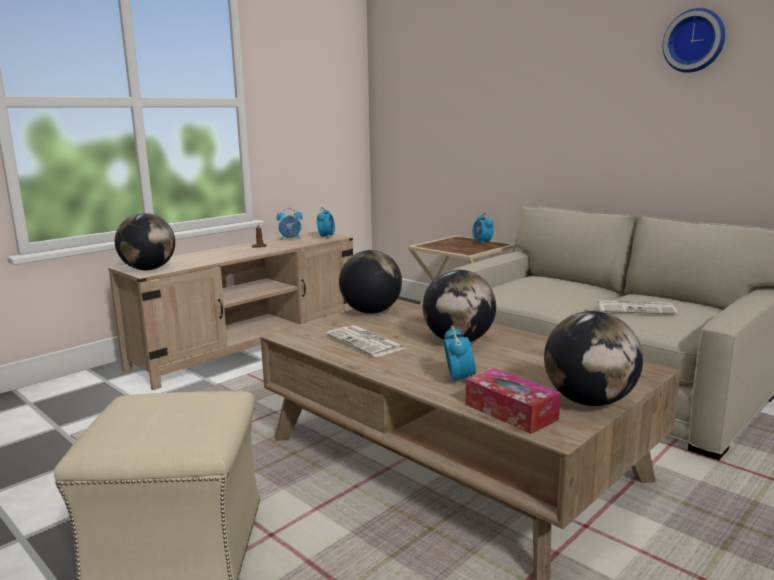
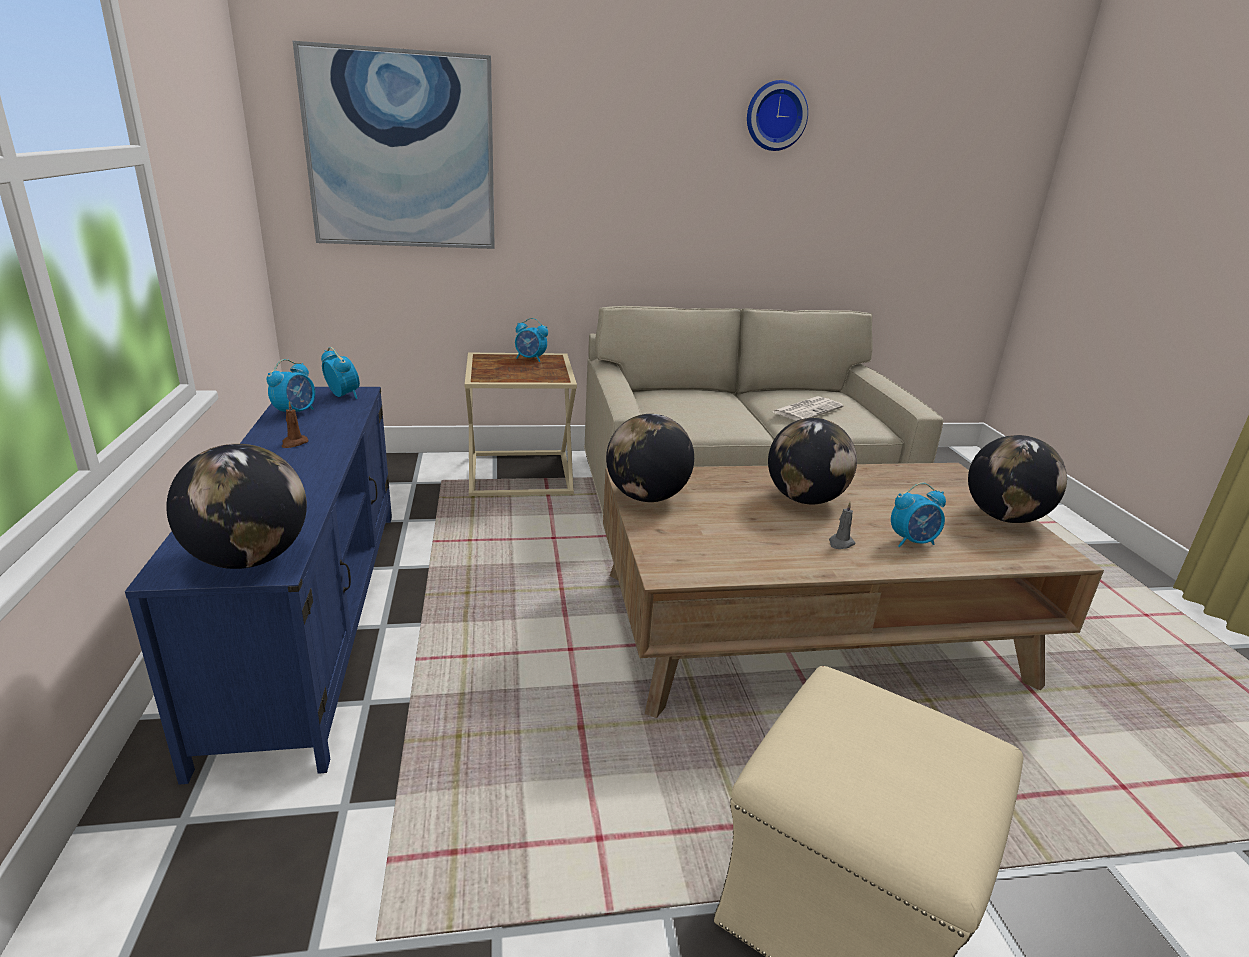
camera: 55 degrees left, 10 degrees up
(250, 346) = (313, 615): beige tv stand -> blue tv stand
(366, 342) = (754, 539): newspaper -> none
(408, 361) = (840, 543): none -> grey candle
(431, 101) = (401, 151): none -> picture
(459, 379) = (912, 542): alarm clock -> alarm clock turned 135 degrees clockwise
(511, 412) = (1007, 554): tissue box -> none

